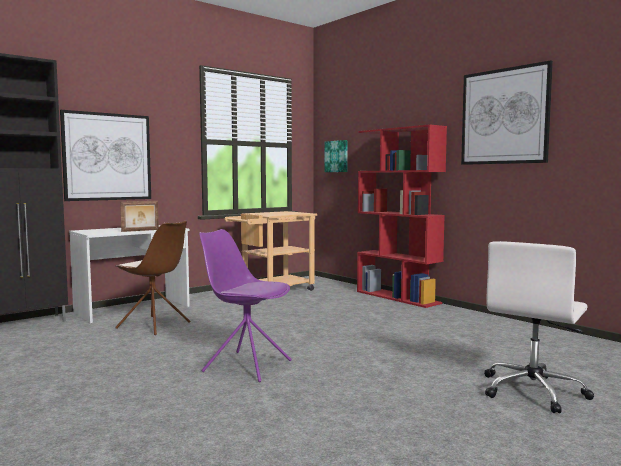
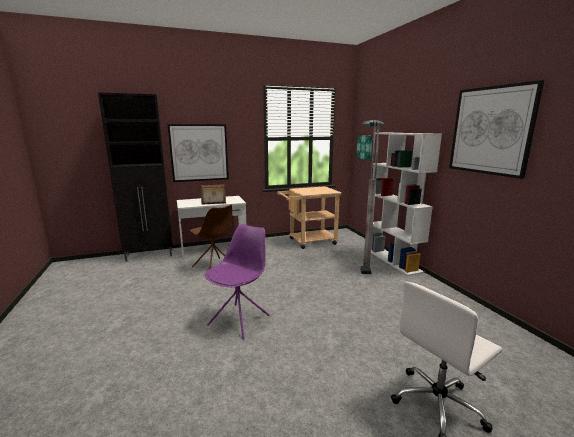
camera: 20 degrees right, 10 degrees up
(246, 366) = (240, 320): purple chair -> purple chair turned 75 degrees clockwise
(364, 302) = (364, 262): none -> grey floor lamp
(398, 297) = (393, 260): red bookcase -> white bookcase

